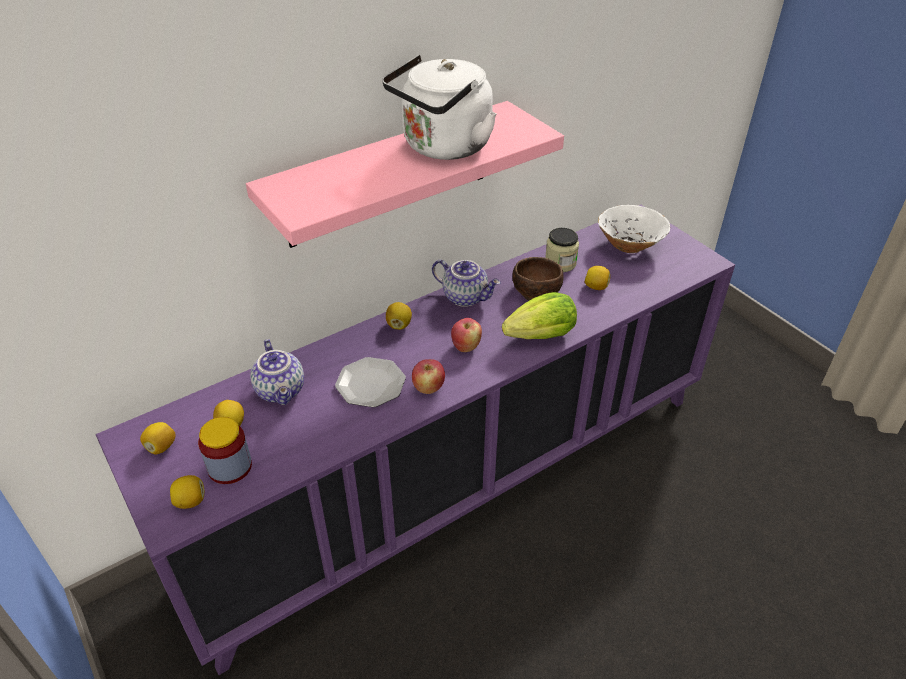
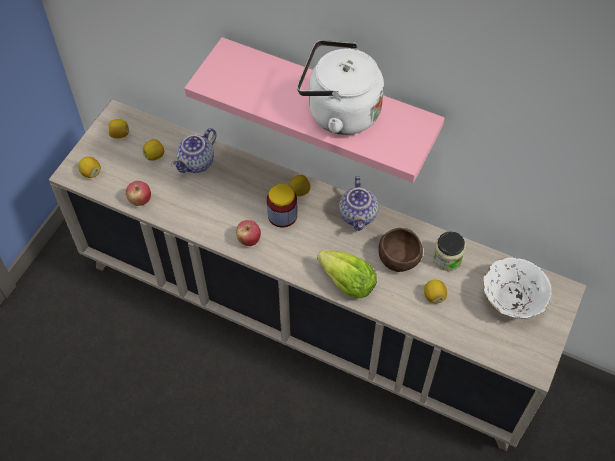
camera: 60 degrees right, 15 degrees up
(230, 467) = (124, 175): jar -> jar (282, 215)
(371, 383) = (232, 206): plate -> none
(452, 482) = (307, 317): purple cabinet -> beige cabinet
(466, 346) = (304, 241): apple -> apple (140, 200)

